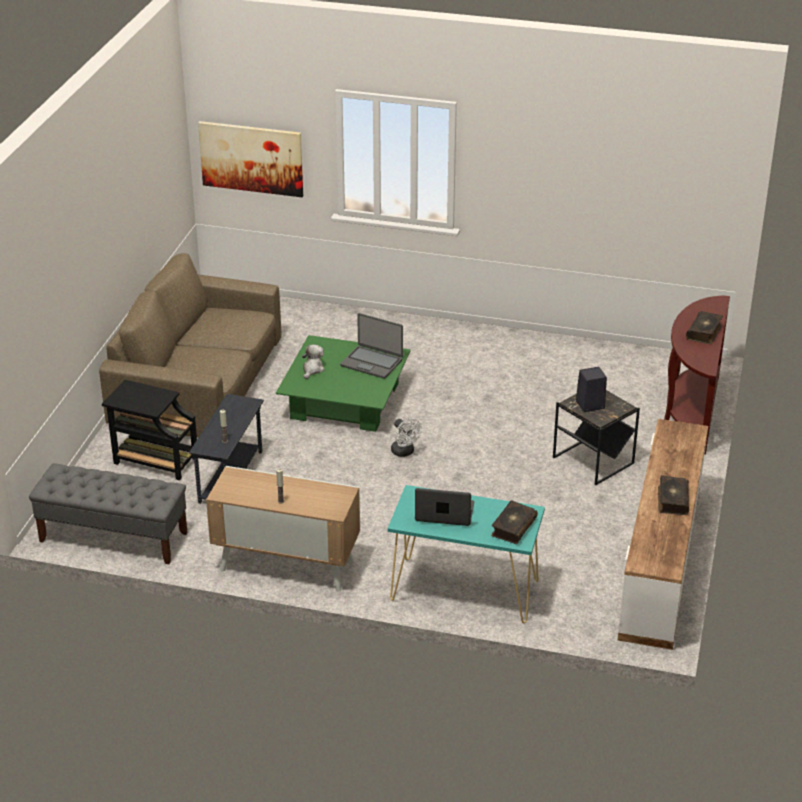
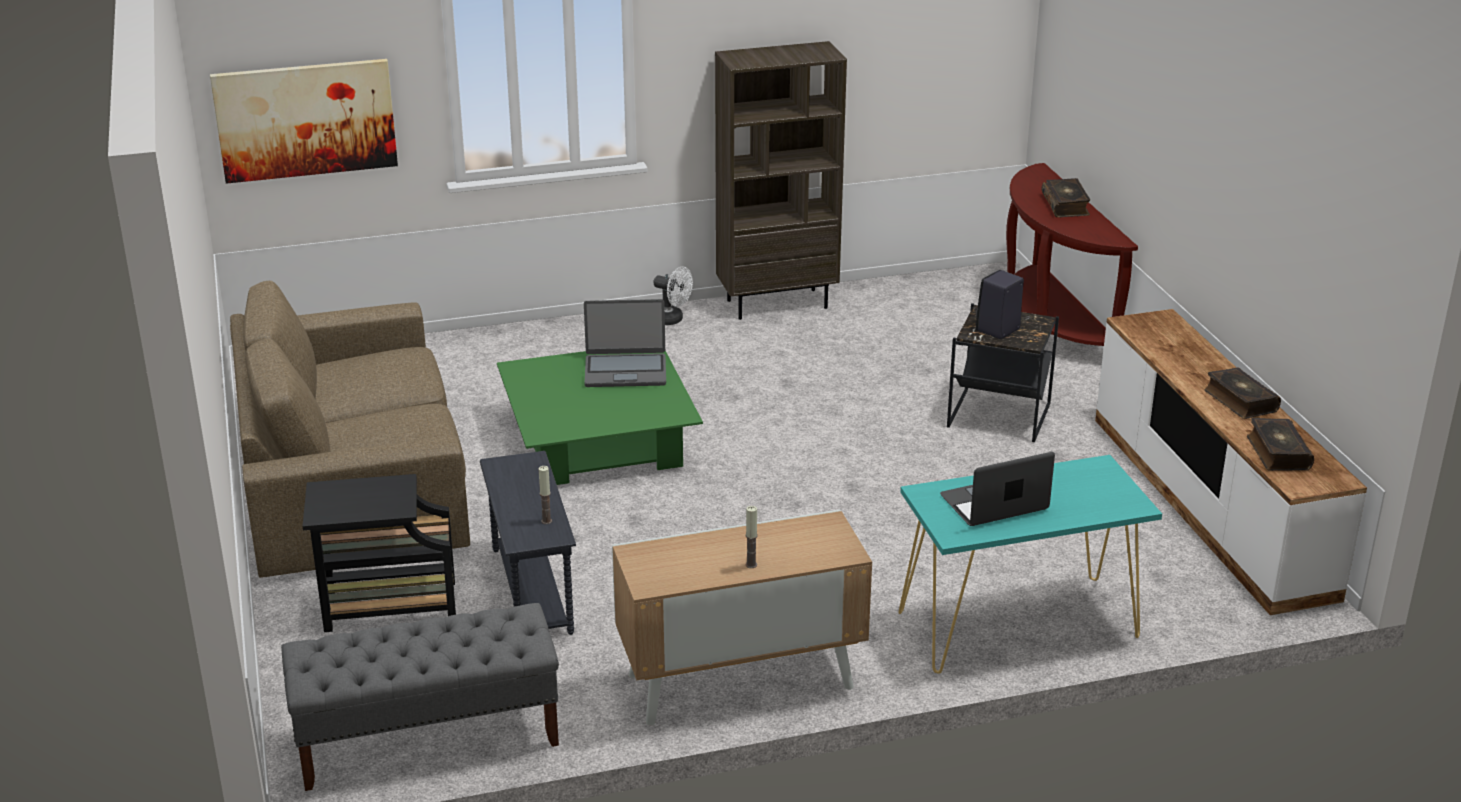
camera: 30 degrees left, 5 degrees down
(312, 369) = (549, 402): plush toy -> none
(404, 452) = (750, 480): white fan -> white fan (672, 320)
(513, 527) = (1103, 492): book -> book (1277, 453)
(536, 341) = (777, 303): none -> brown bookcase

